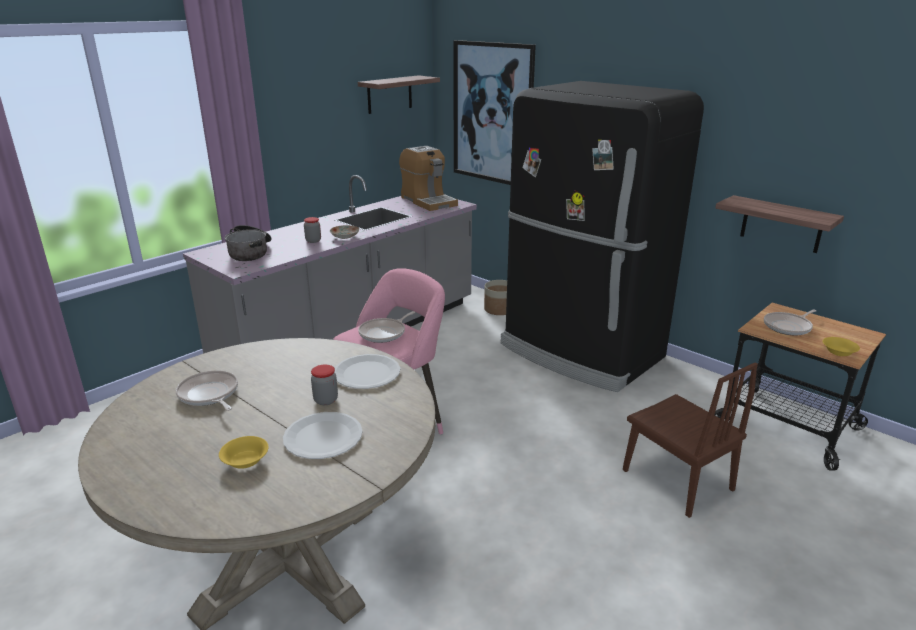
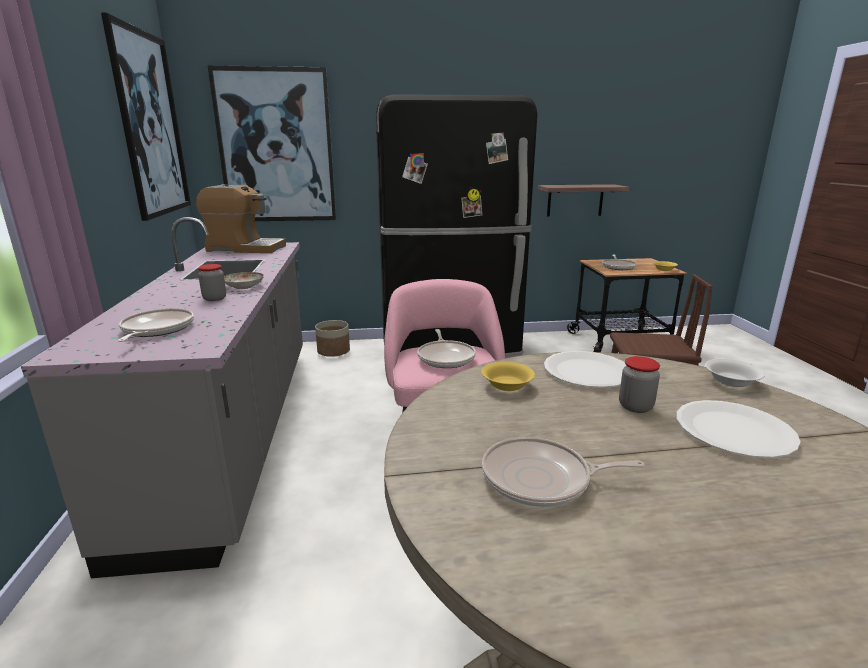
camera: 50 degrees left, 5 degrees down
(245, 460) = (778, 498): yellow bowl -> yellow bowl (506, 385)
(250, 252) = (156, 329): cooking pot -> frying pan
(389, 94) = (151, 125): shelf -> picture
(413, 426) = (732, 382): none -> white bowl

